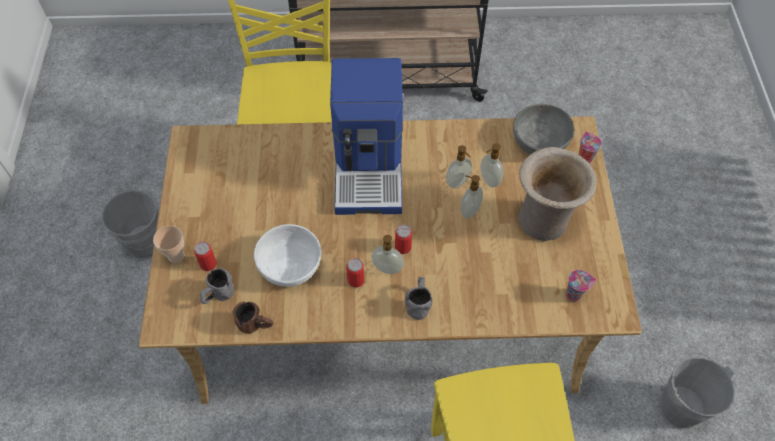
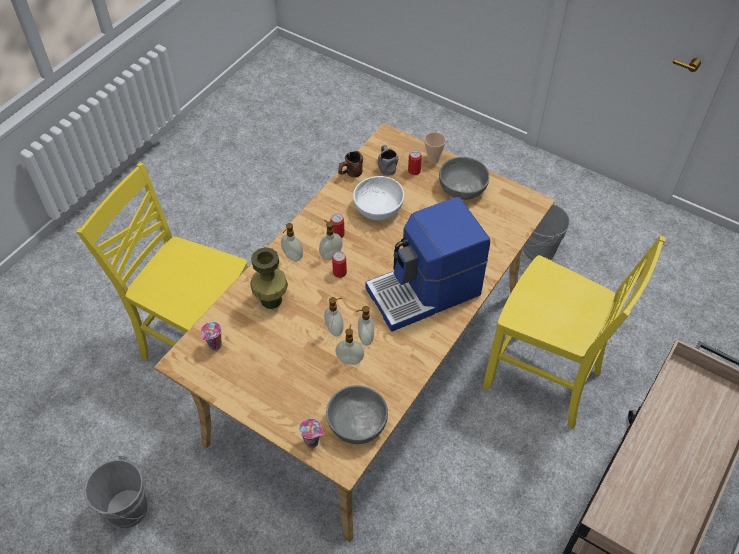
camera: 125 degrees right, 5 degrees down
(206, 206) = (462, 187): none -> grey bowl
(370, 166) = (425, 292): coffee machine -> coffee machine turned 60 degrees counterclockwise
(418, 302) = (292, 257): grey mug -> soap dispenser
(484, 284) = (271, 300): none -> green vase
(543, 220) = (286, 371): beige vase -> none

